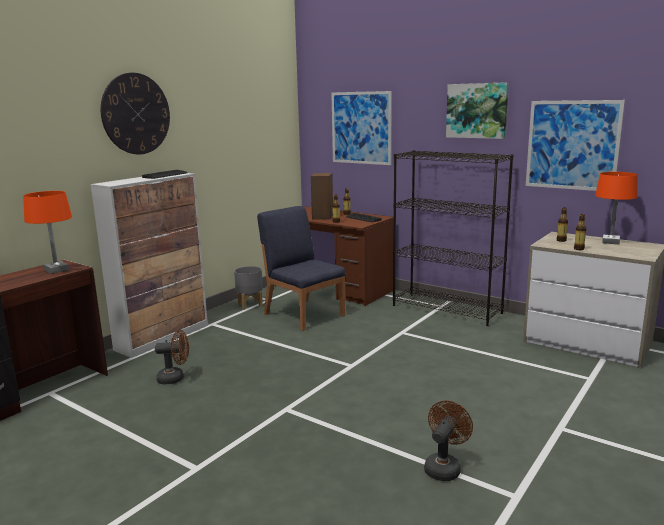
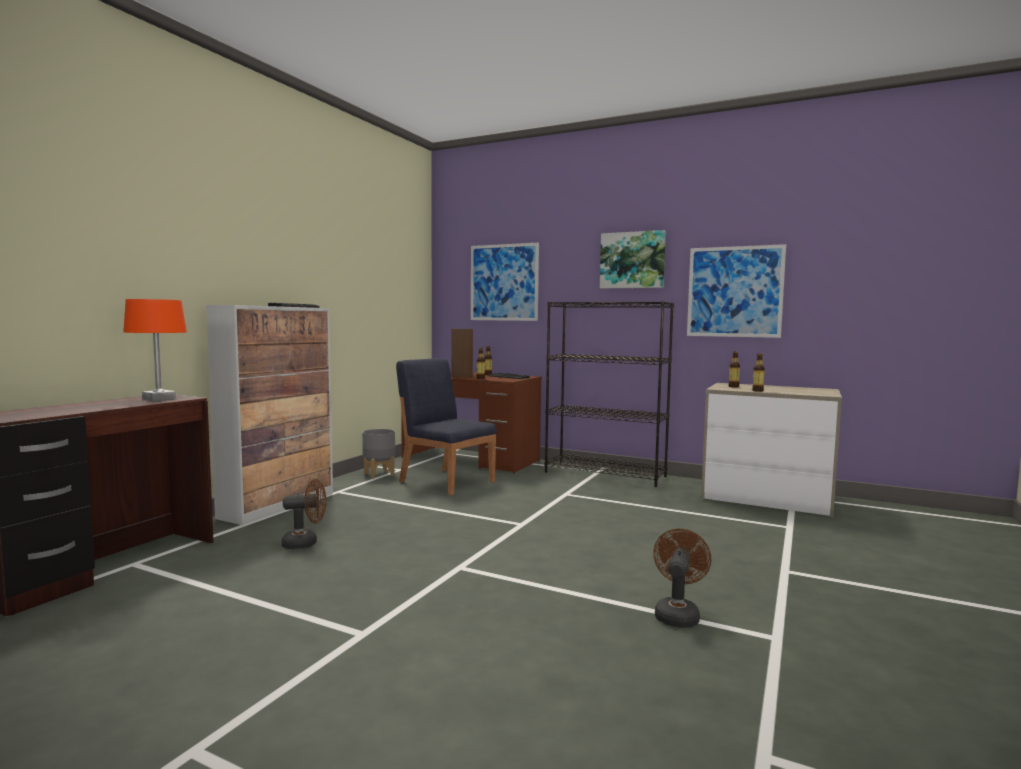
camera: 10 degrees left, 10 degrees down
(136, 114) = (264, 235): wall clock -> none
(610, 242) = (783, 387): orange table lamp -> none

